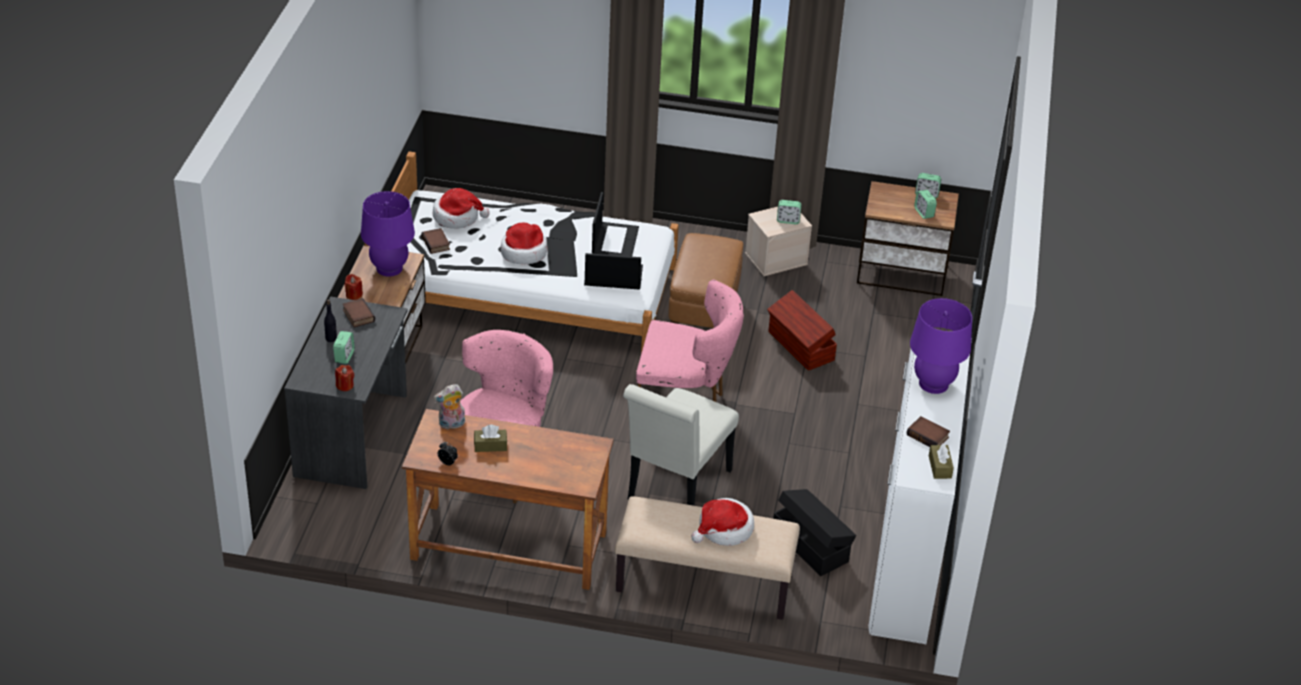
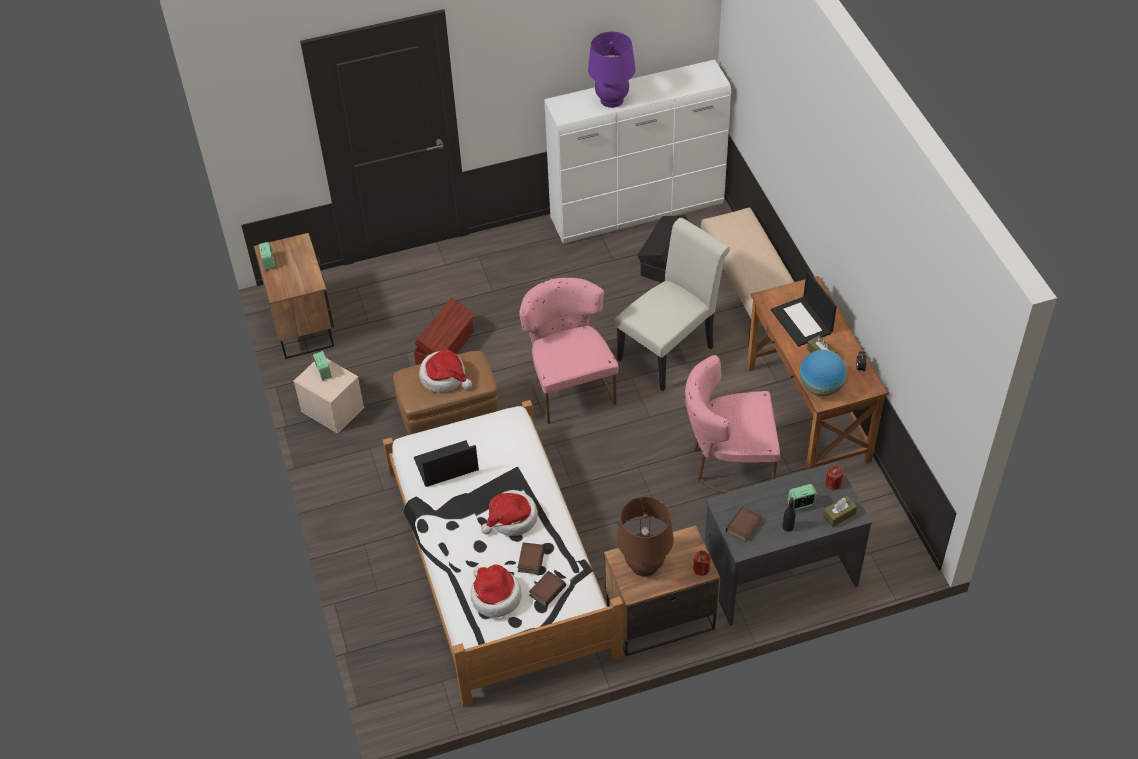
camera: 115 degrees left, 10 degrees up
(389, 268) = (644, 565): purple table lamp -> brown table lamp
(451, 425) = (820, 387): plush toy -> globe
(612, 276) = (499, 442): laptop -> laptop (802, 322)
(675, 490) = (670, 349): white chair -> white chair turned 45 degrees counterclockwise
(724, 529) = (746, 246): hat -> hat (444, 377)
(924, 213) = (299, 255): alarm clock -> none
(928, 436) = (668, 86): book -> book (530, 559)
(940, 467) = (695, 72): brown tissue box -> brown tissue box (839, 515)

